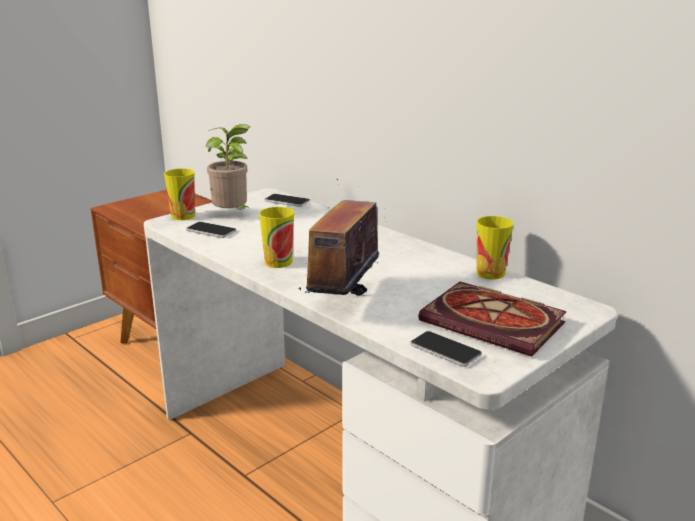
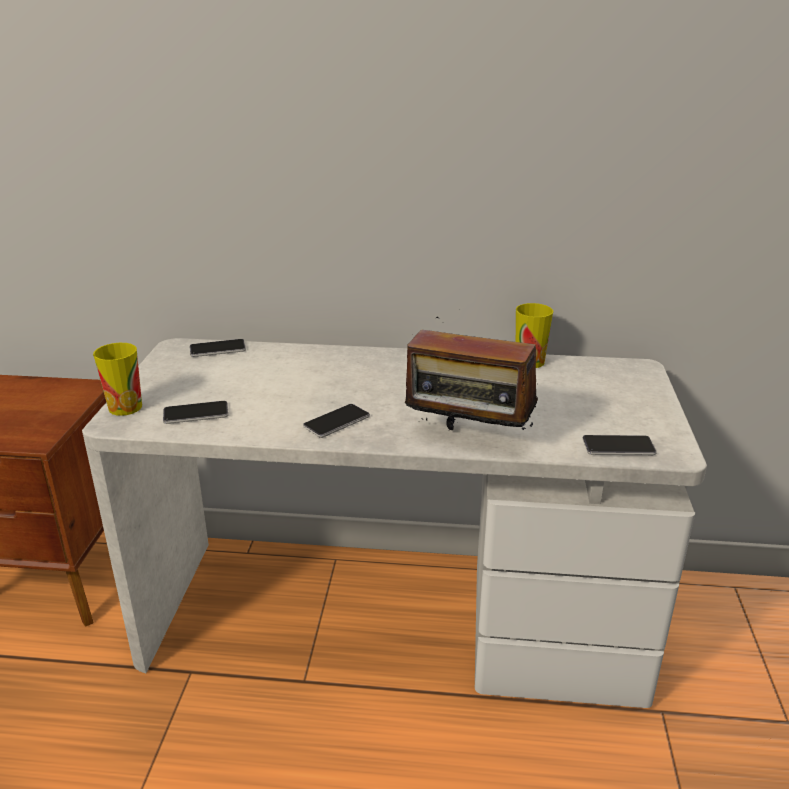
camera: 40 degrees left, 5 degrees up
(233, 215) = (187, 386): potted plant -> none
(278, 262) = (336, 422): cup -> phone
(342, 302) = (468, 438): radio -> radio turned 45 degrees counterclockwise
(496, 323) = (609, 406): book -> none

